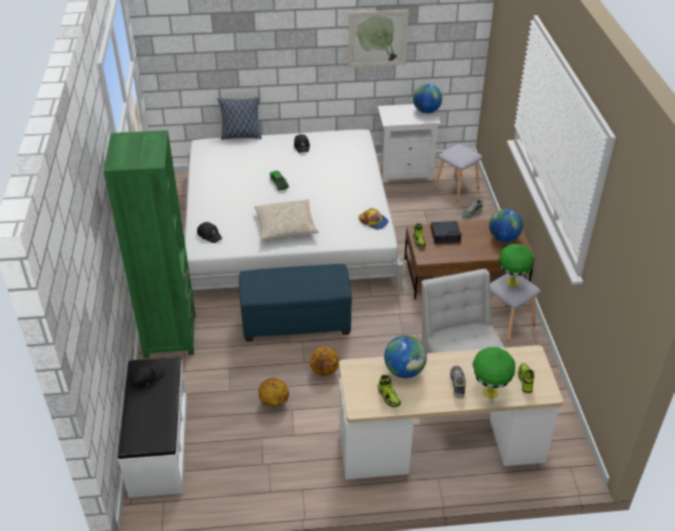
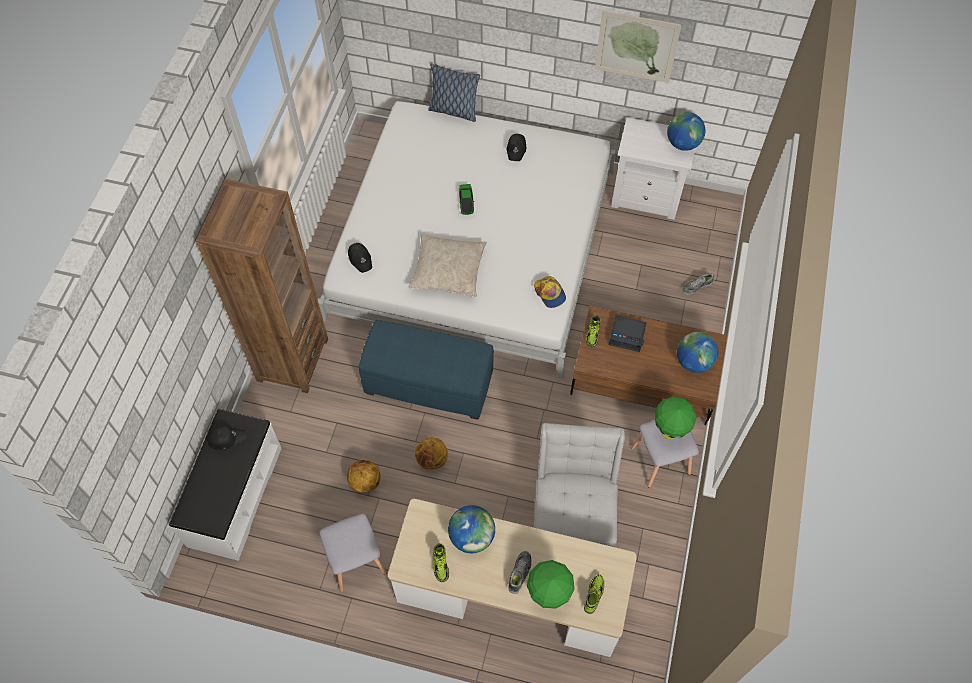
camera: 20 degrees right, 20 degrees up
(170, 335) = (292, 359): green bookcase -> brown bookcase
(456, 187) = (697, 241): grey stool -> grey stool (356, 560)

